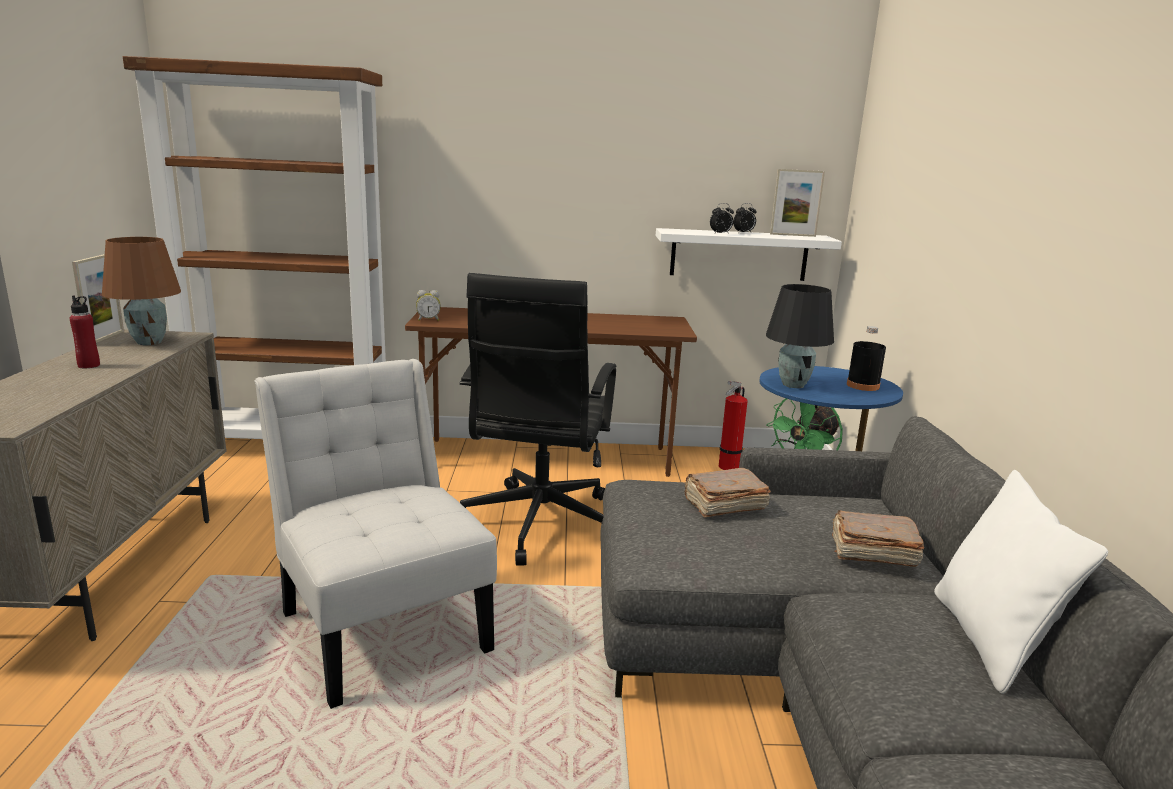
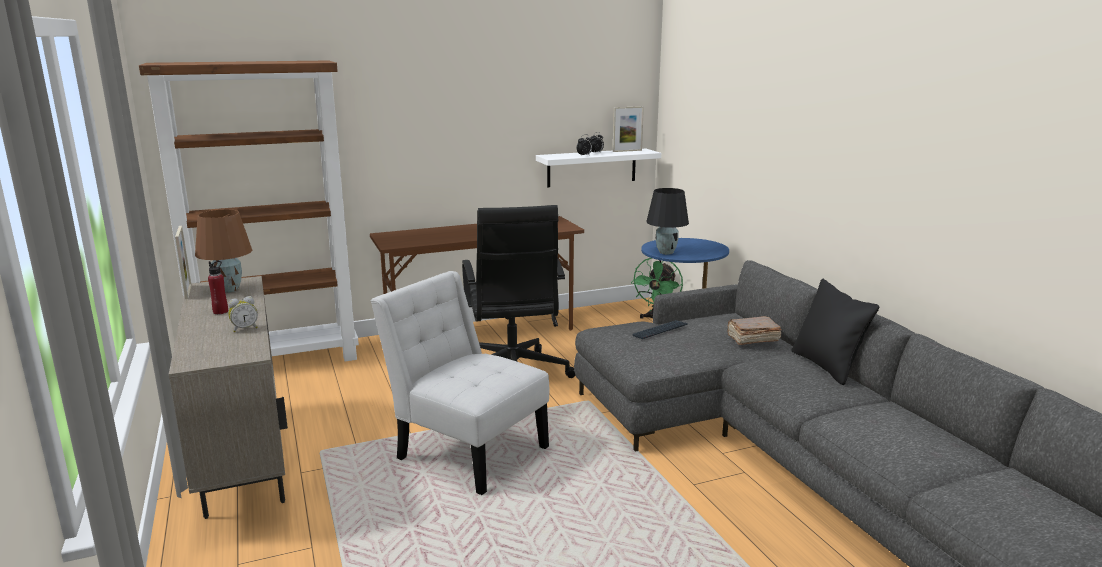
camera: 20 degrees left, 0 degrees up
(428, 320) = (391, 243): alarm clock -> alarm clock (244, 329)
(723, 505) = (660, 330): brown book -> keyboard
(727, 467) = (604, 317): fire extinguisher -> none
(862, 386) = (704, 247): black bottle -> none
(989, 641) = (827, 366): white pillow -> black pillow

